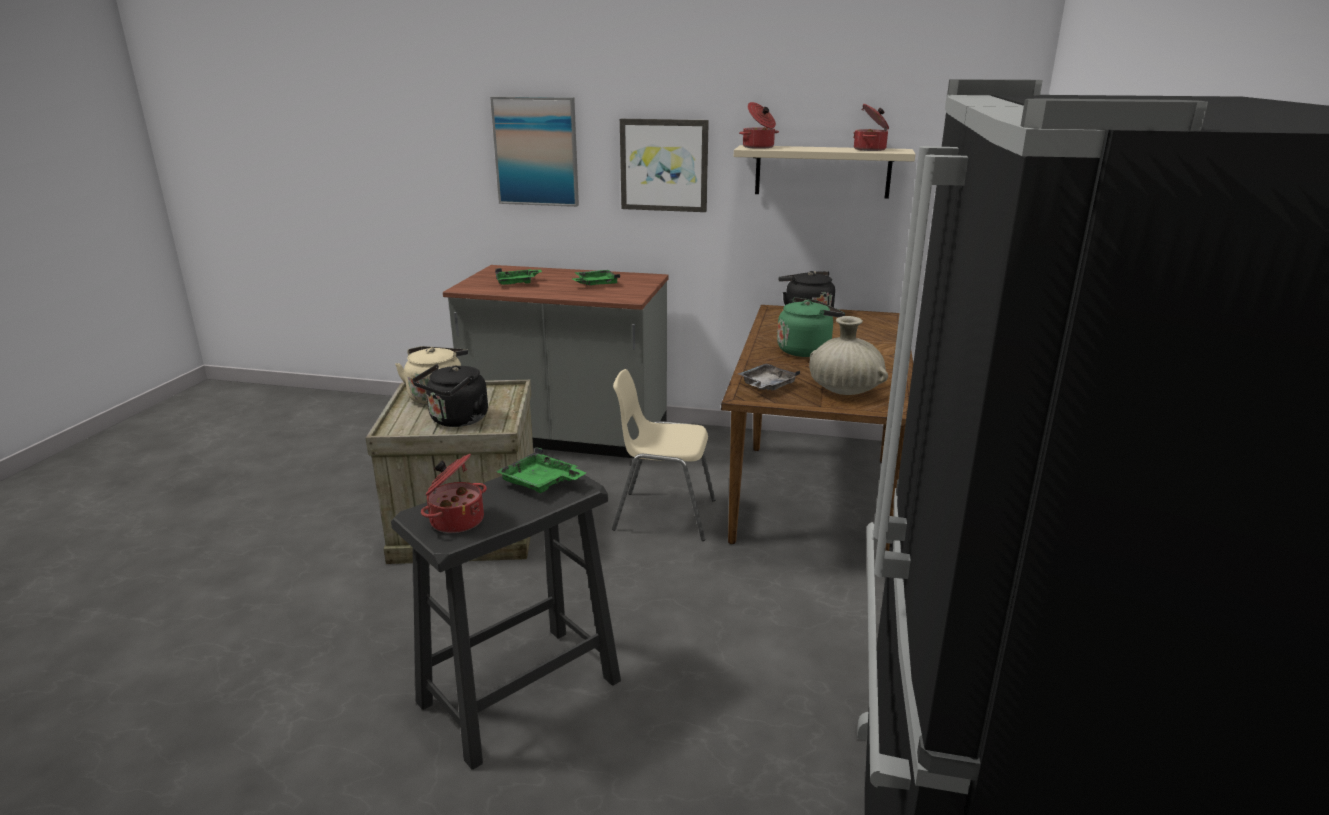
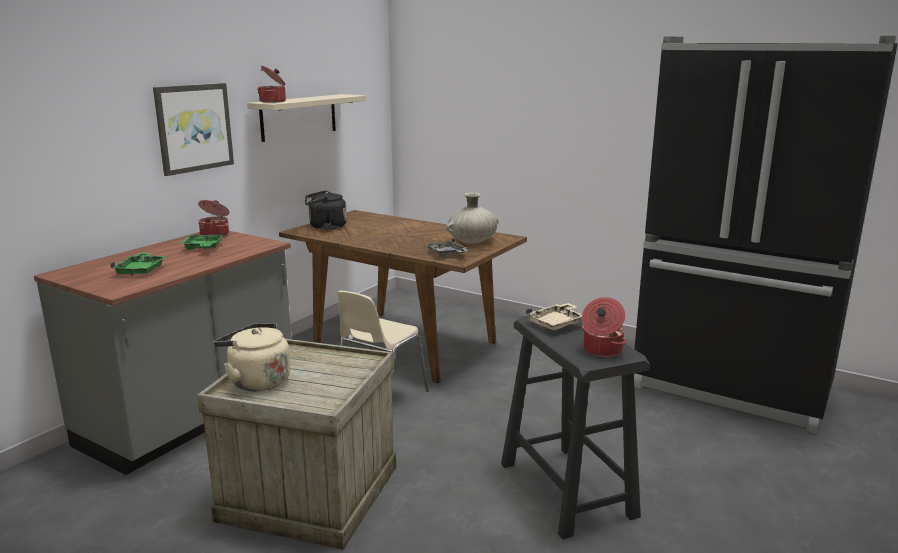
camera: 70 degrees left, 5 degrees down
(456, 420) = (331, 376): black kettle -> none
(536, 151) = (68, 131): picture -> none
(541, 482) = (556, 324): green tray -> beige tray
(806, 350) = (394, 237): green kettle -> none
(870, 149) = (332, 96): cooking pot -> cooking pot (215, 234)

